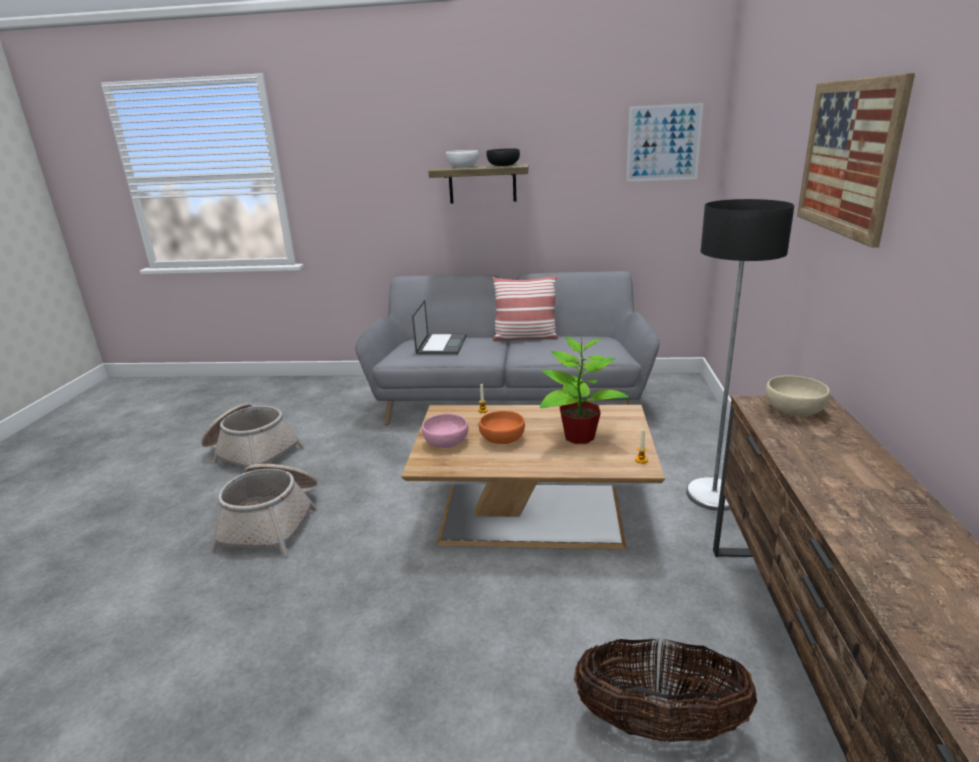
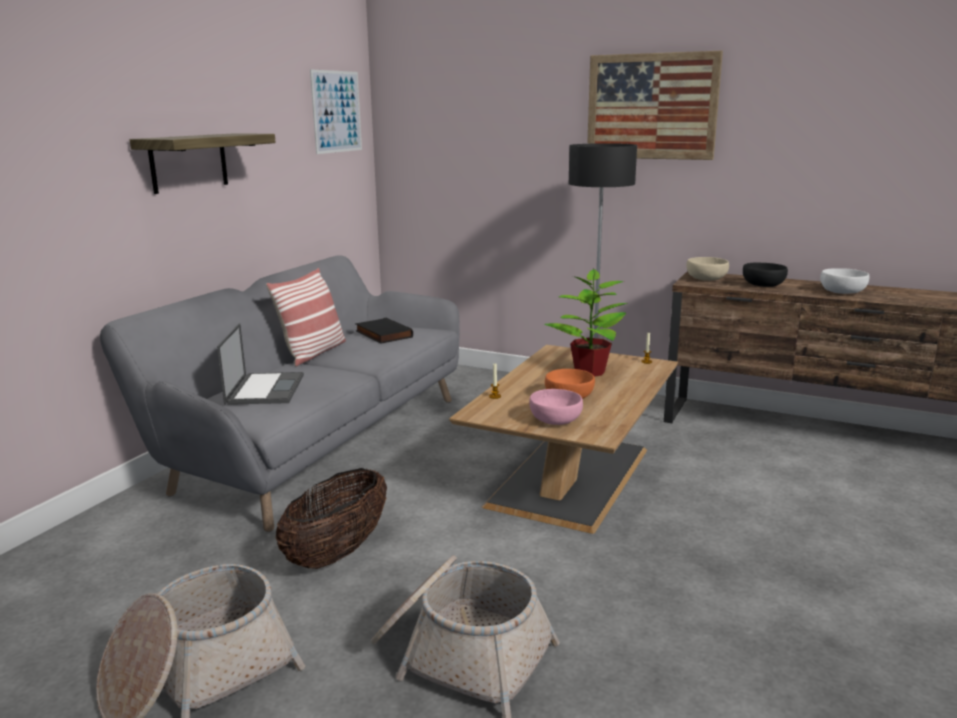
camera: 70 degrees left, 5 degrees down
(441, 344) = (265, 389): laptop -> laptop turned 60 degrees clockwise
(462, 167) = (184, 136): white bowl -> white bowl (843, 292)
(503, 166) = (233, 134): black bowl -> black bowl (763, 285)
(584, 344) = (382, 334): none -> black book
(659, 724) = (838, 483): basket -> basket (337, 552)

